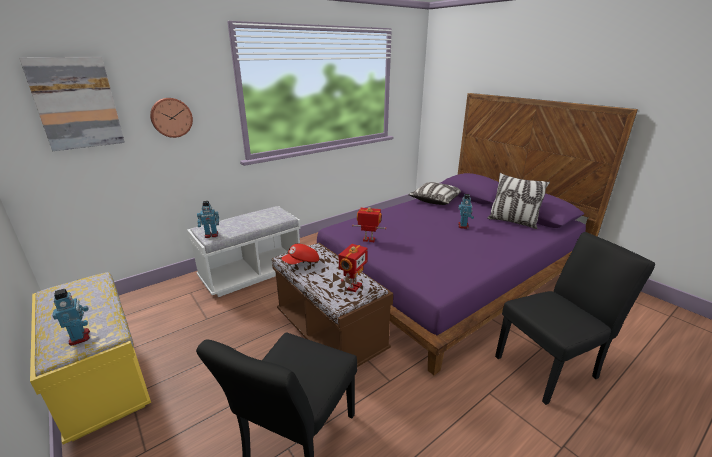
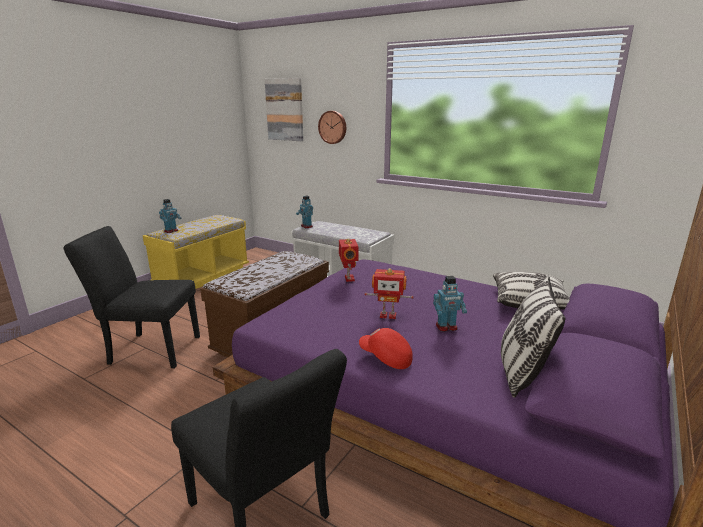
camera: 70 degrees right, 5 degrees down
(301, 263) = (276, 259): red cap -> red cap (385, 358)
(353, 287) = (243, 282): toy robot -> toy robot (388, 315)

